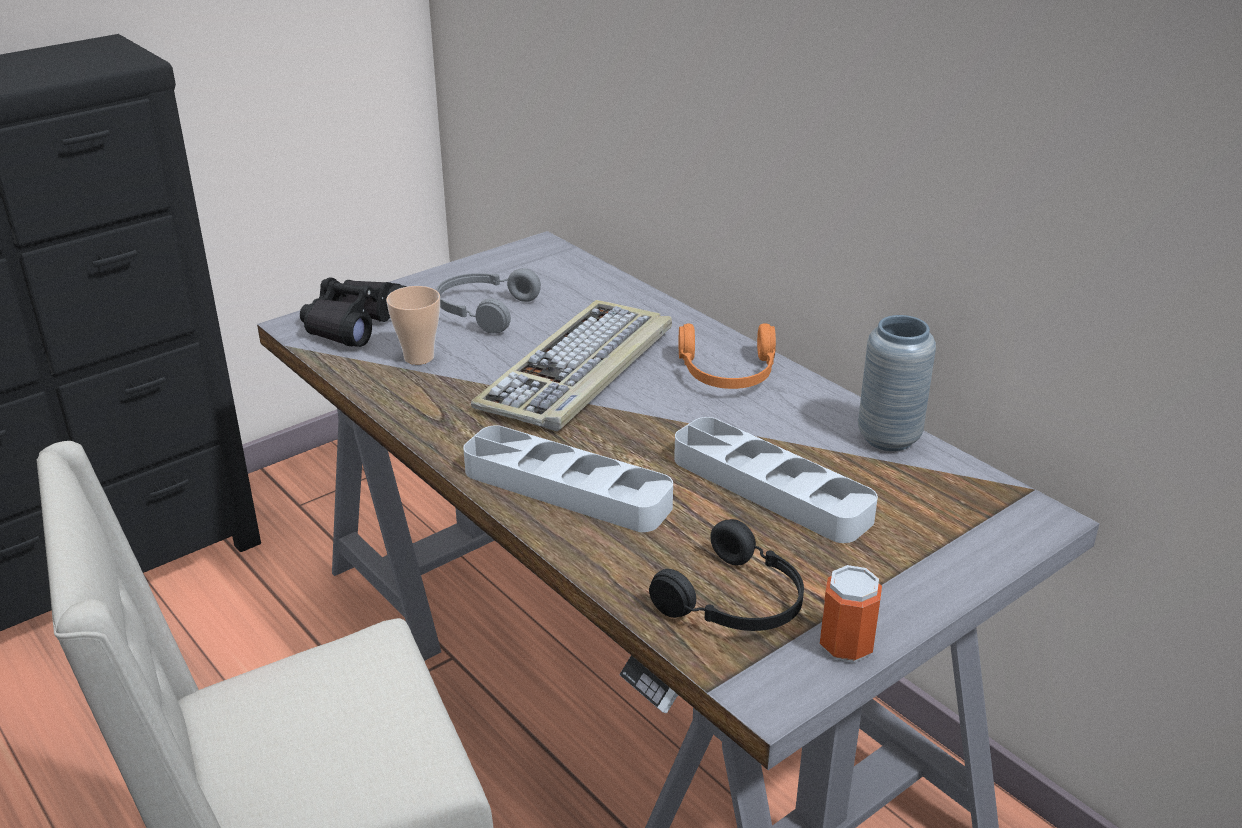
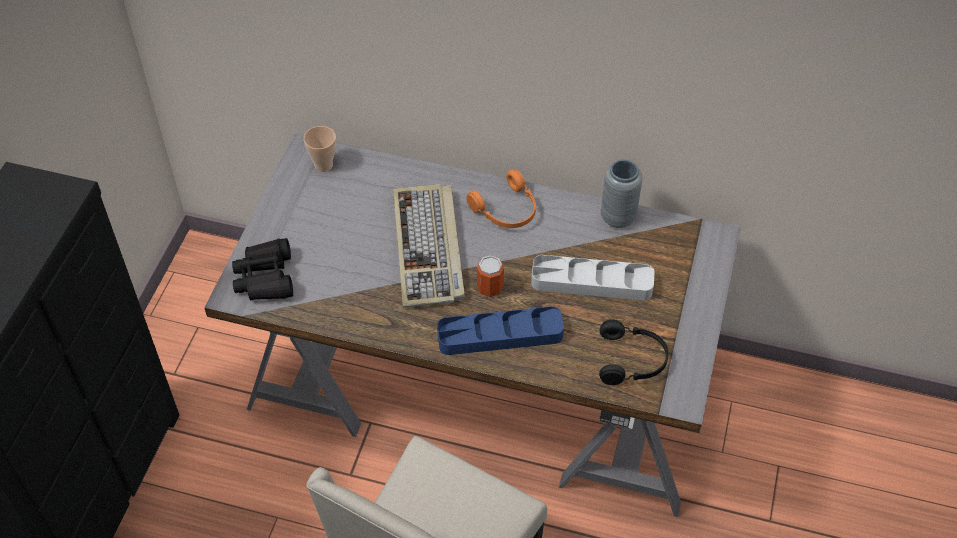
camera: 35 degrees left, 20 degrees up
(419, 357) = (332, 284): cup -> cup (323, 165)
(483, 311) = (329, 227): grey headphones -> none
(566, 488) = (500, 335): grey tray -> blue tray
(846, 645) = (692, 357): can -> can (490, 288)

